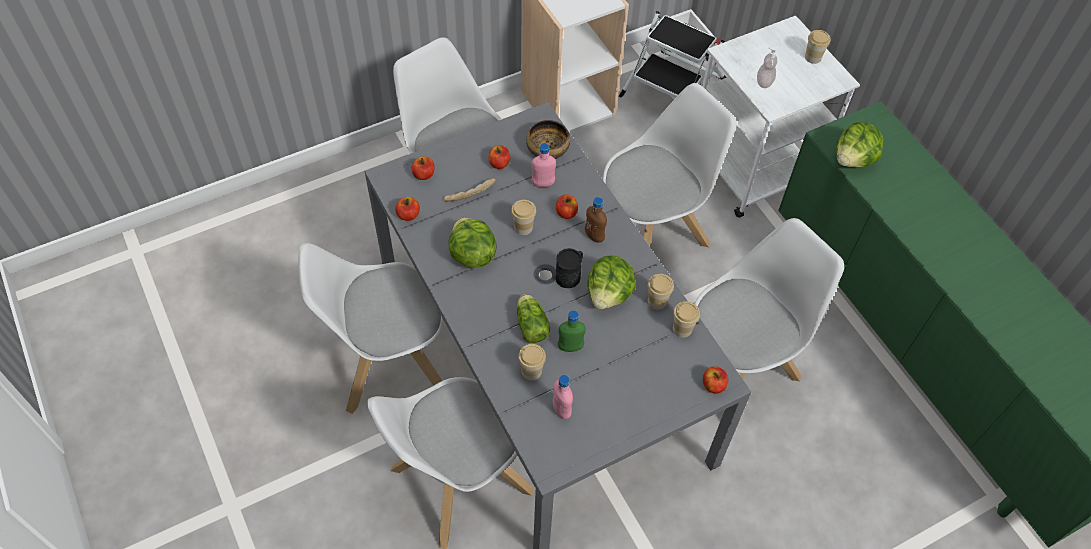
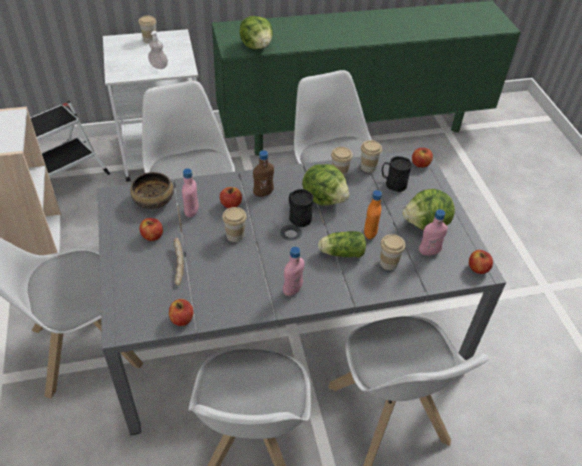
camera: 75 degrees left, 10 degrees down
(424, 174) = (135, 296): apple -> apple (478, 268)
(467, 291) = (292, 290): none -> pink bottle
(472, 255) = (251, 278): lettuce -> lettuce (426, 225)
(570, 347) = (370, 233): green bottle -> orange bottle
(663, 359) = (393, 183): none -> black mug

